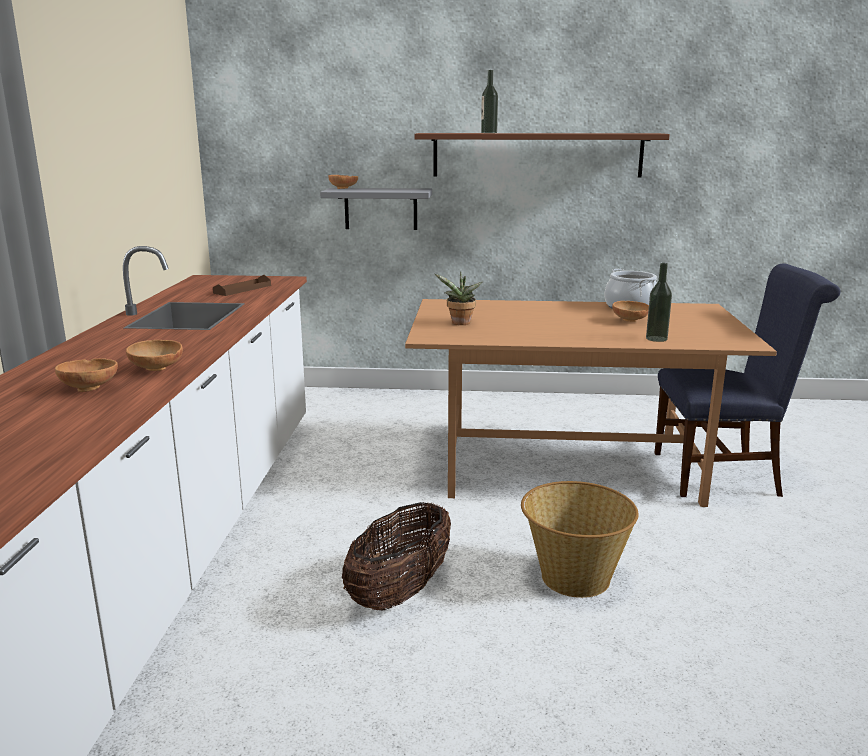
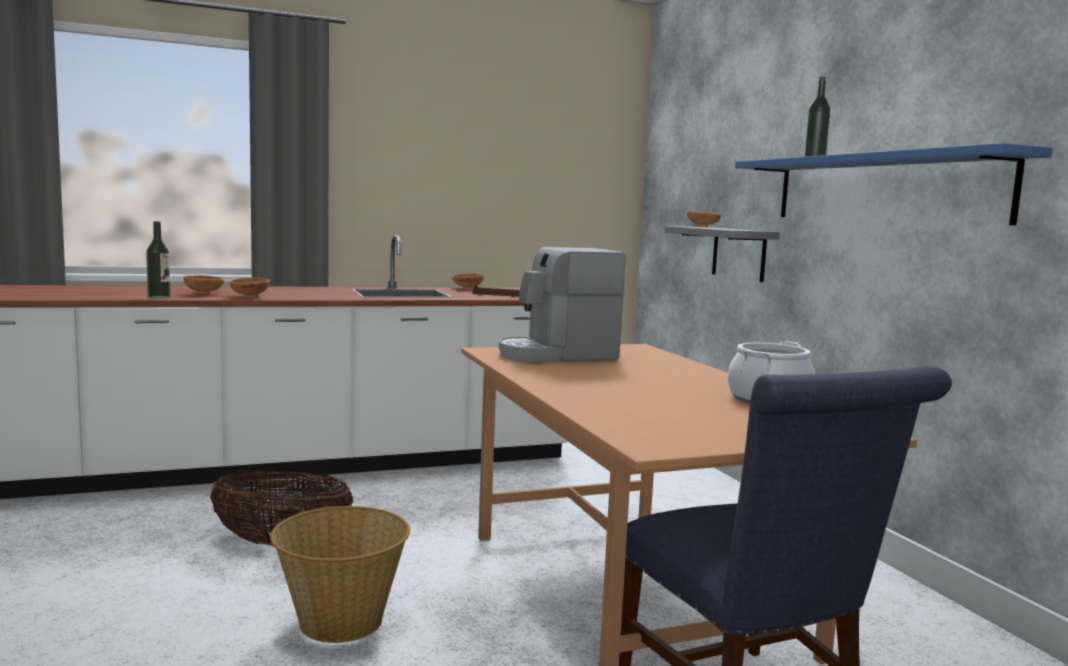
camera: 65 degrees right, 10 degrees down
(460, 324) = (557, 355): potted plant -> coffee machine
(537, 155) = (882, 189): brown shelf -> blue shelf
(630, 321) = (684, 400): brown bowl -> brown bowl (467, 288)
(656, 339) = (605, 409): bottle -> bottle (159, 297)

